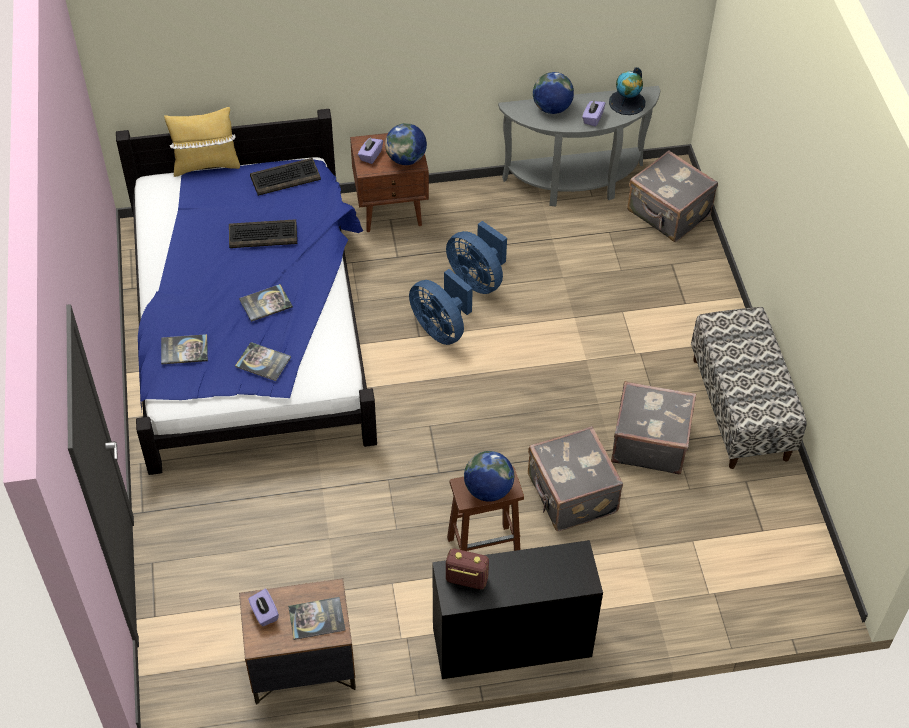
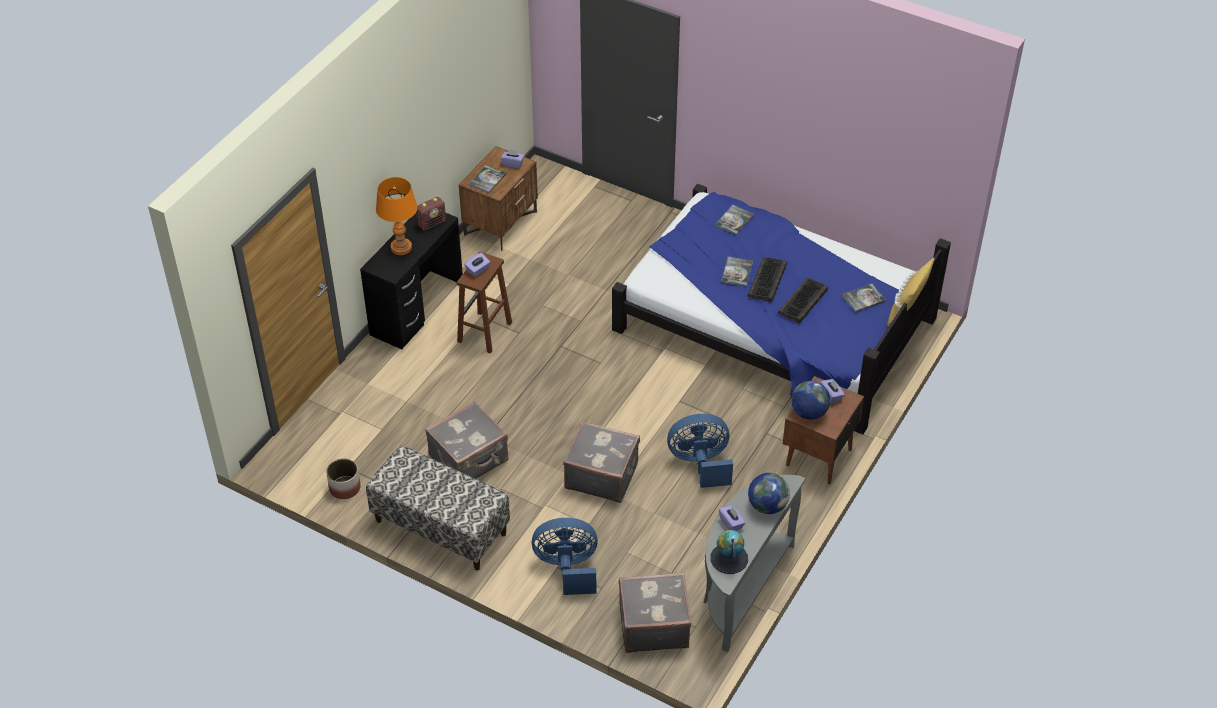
camera: 130 degrees right, 5 degrees down
(263, 362) = (688, 247): book -> book (863, 298)
(286, 177) = (853, 342): keyboard -> keyboard (767, 281)
(441, 328) = (674, 416): blue fan -> blue fan (568, 568)
(488, 490) = (478, 270): globe -> purple tissue box
(533, 578) = (401, 248): none -> orange table lamp
(570, 495) = (476, 395): grey suitcase -> grey suitcase (601, 475)
(785, 514) = (344, 488): none -> planter

